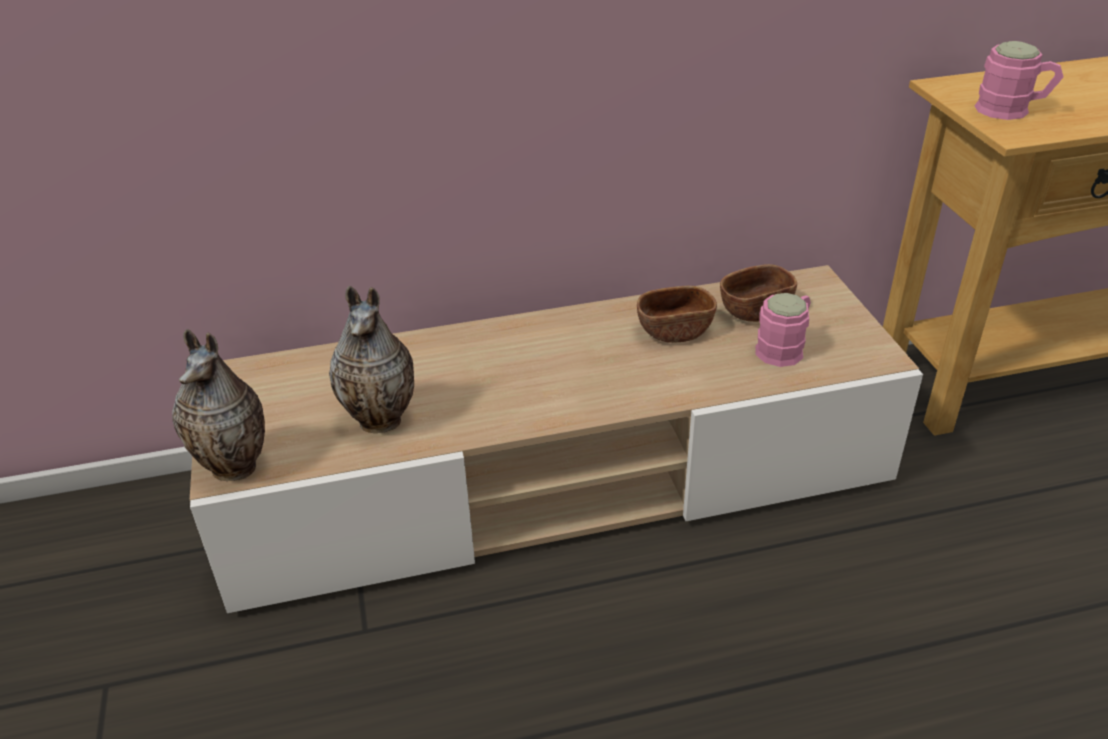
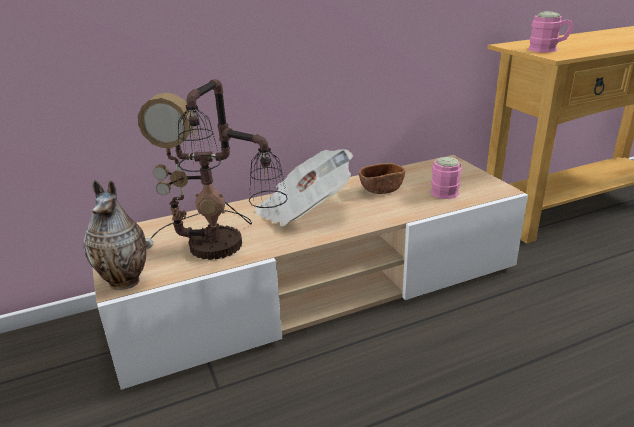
camera: 10 degrees left, 10 degrees down
(383, 420) = (218, 247): vase -> table lamp
(534, 360) = (304, 210): none -> newspaper
(755, 310) = (423, 176): brown bowl -> none

